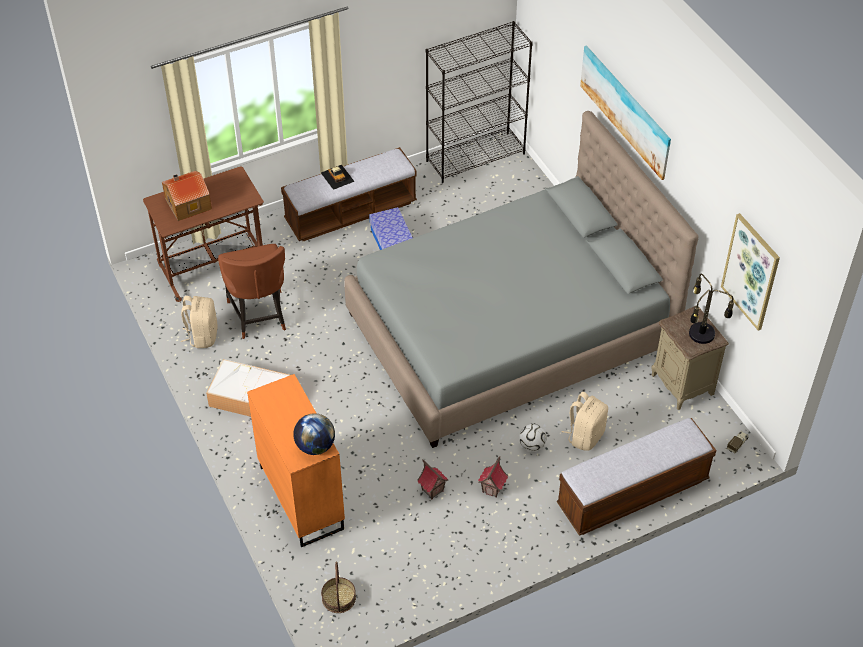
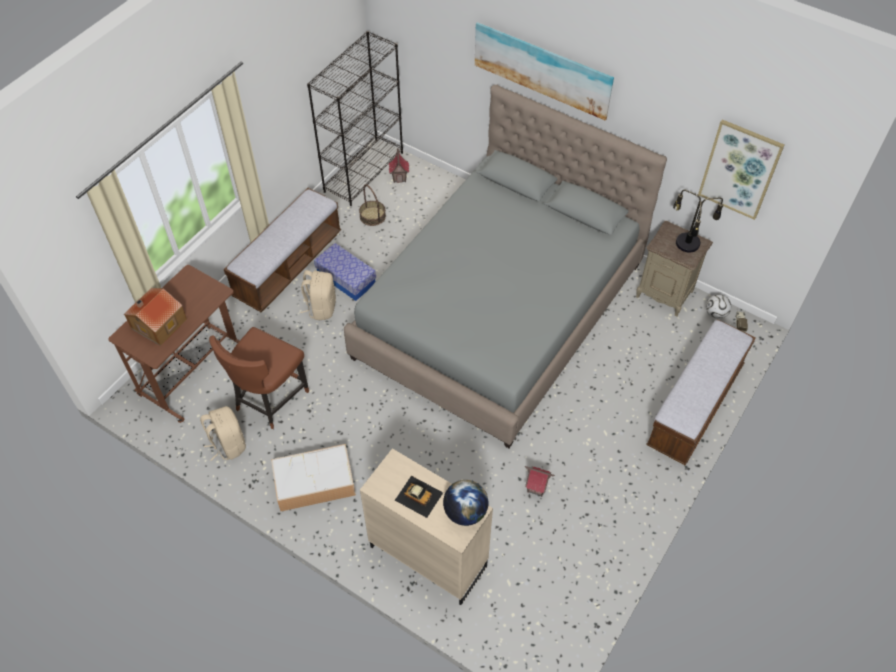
camera: 30 degrees left, 5 degrees up
(259, 316) = (269, 400): brown chair -> brown chair turned 75 degrees clockwise
(300, 498) = (427, 557): orange dresser -> beige dresser
(337, 176) = (271, 237): toy car -> toy car (418, 496)
(339, 598) = (528, 636): basket -> basket (372, 216)
(492, 489) = (585, 460): toy house -> toy house (399, 178)
(532, 445) = (588, 404): football -> football (715, 314)
(585, 436) = (623, 374): beige backpack -> beige backpack (321, 307)

